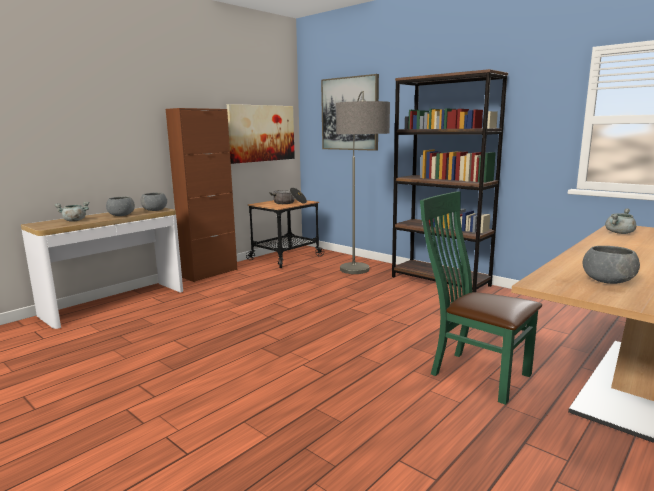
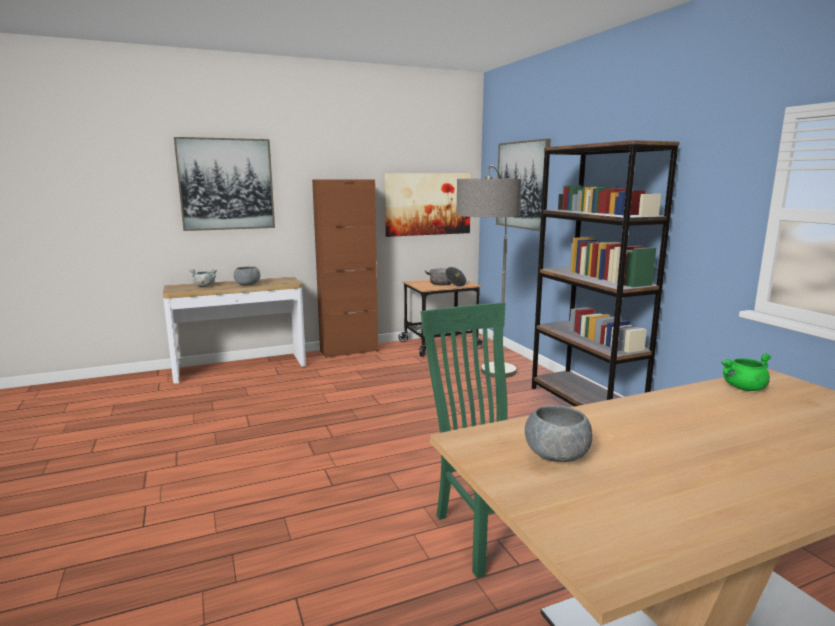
camera: 25 degrees right, 0 degrees up
(81, 112) = (226, 184): none -> picture
(154, 210) = (282, 282): grey bowl -> none
(619, 233) = (744, 388): grey cooking pot -> green cooking pot

